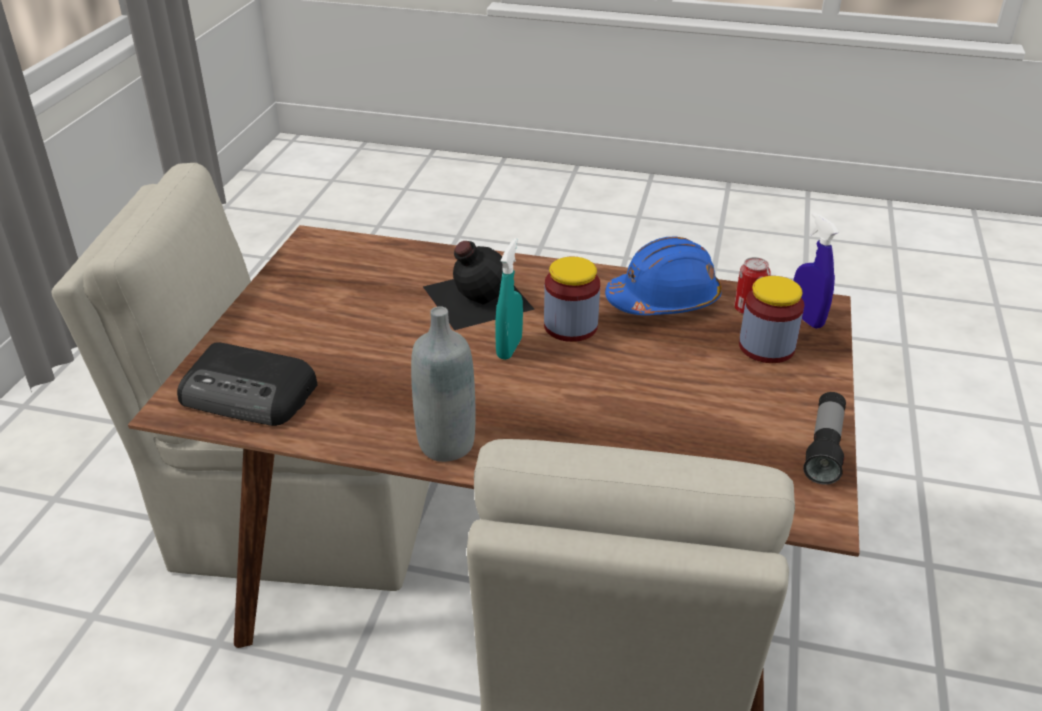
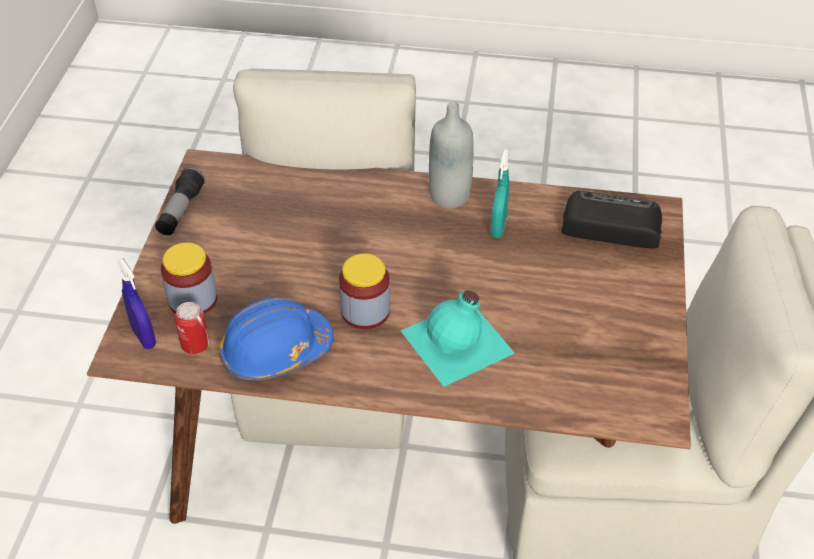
camera: 175 degrees right, 10 degrees up
(475, 297) = (459, 342): black bottle -> turquoise bottle
(509, 348) = (417, 283): turquoise spray bottle -> turquoise spray bottle (498, 227)

